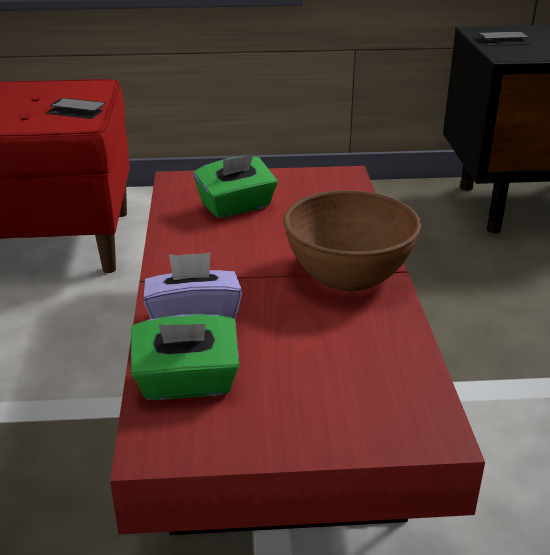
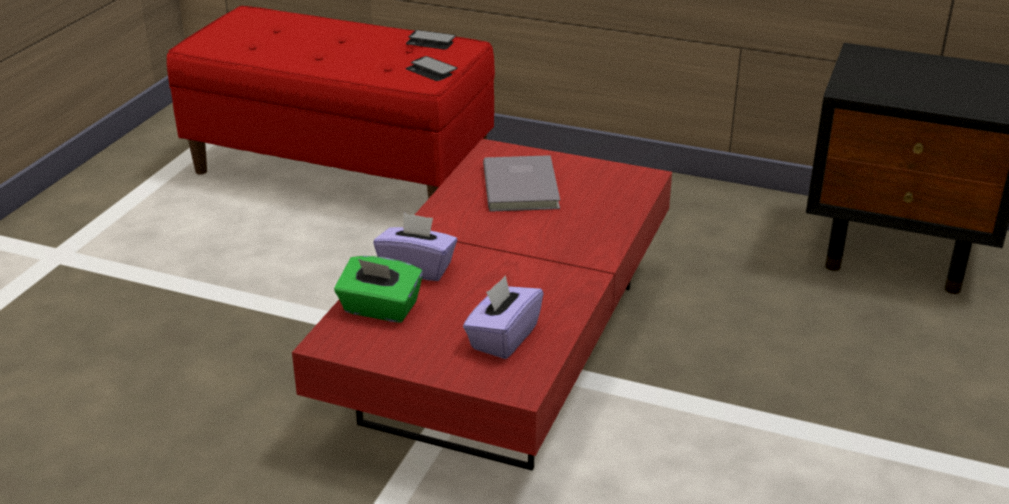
camera: 25 degrees right, 0 degrees up
(236, 207) = (523, 186): green tissue box -> grey book
(348, 272) = (564, 262): brown bowl -> none
(362, 377) = (503, 338): none -> purple tissue box
(504, 40) = (871, 70): phone -> phone (431, 41)

